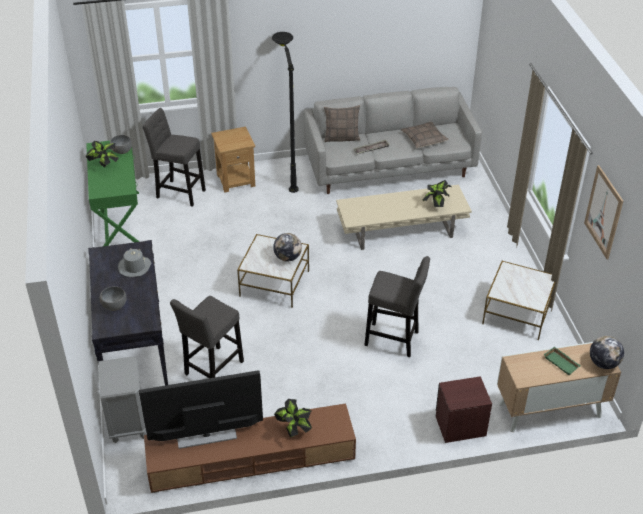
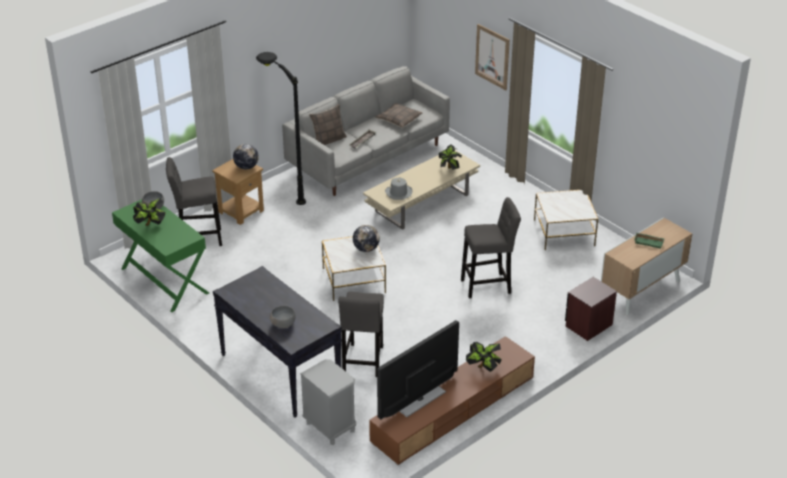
camera: 30 degrees left, 5 degrees down
(134, 267) = (270, 290): grey hat -> grey hat (398, 193)
(603, 212) = (632, 114): picture -> picture (492, 56)
(603, 363) = (676, 232): globe -> globe (246, 167)

